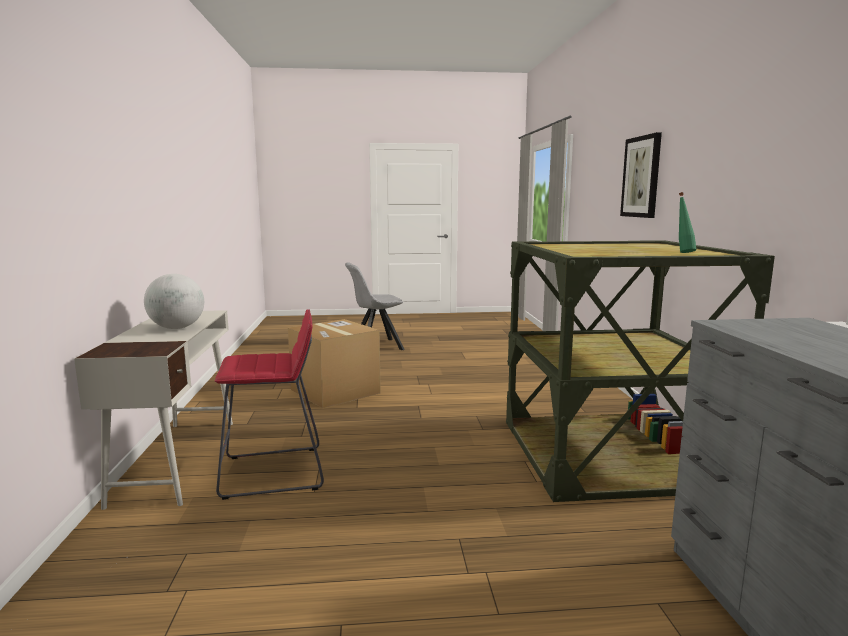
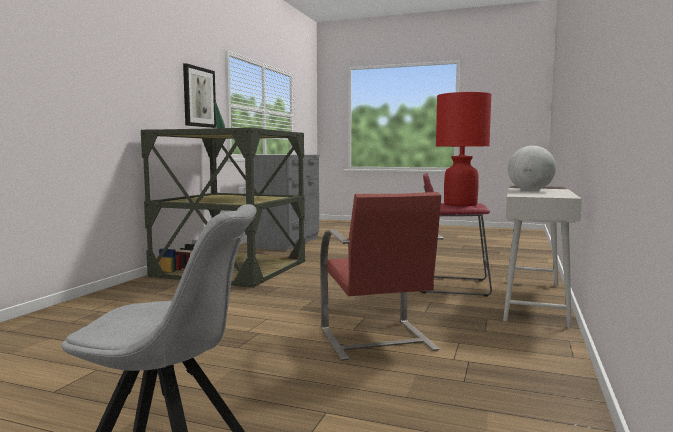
camera: 155 degrees left, 5 degrees down
(259, 360) = (460, 204): none -> red table lamp
(335, 391) = (377, 340): cardboard box -> red chair
(641, 177) = (82, 67): picture -> picture (199, 97)

